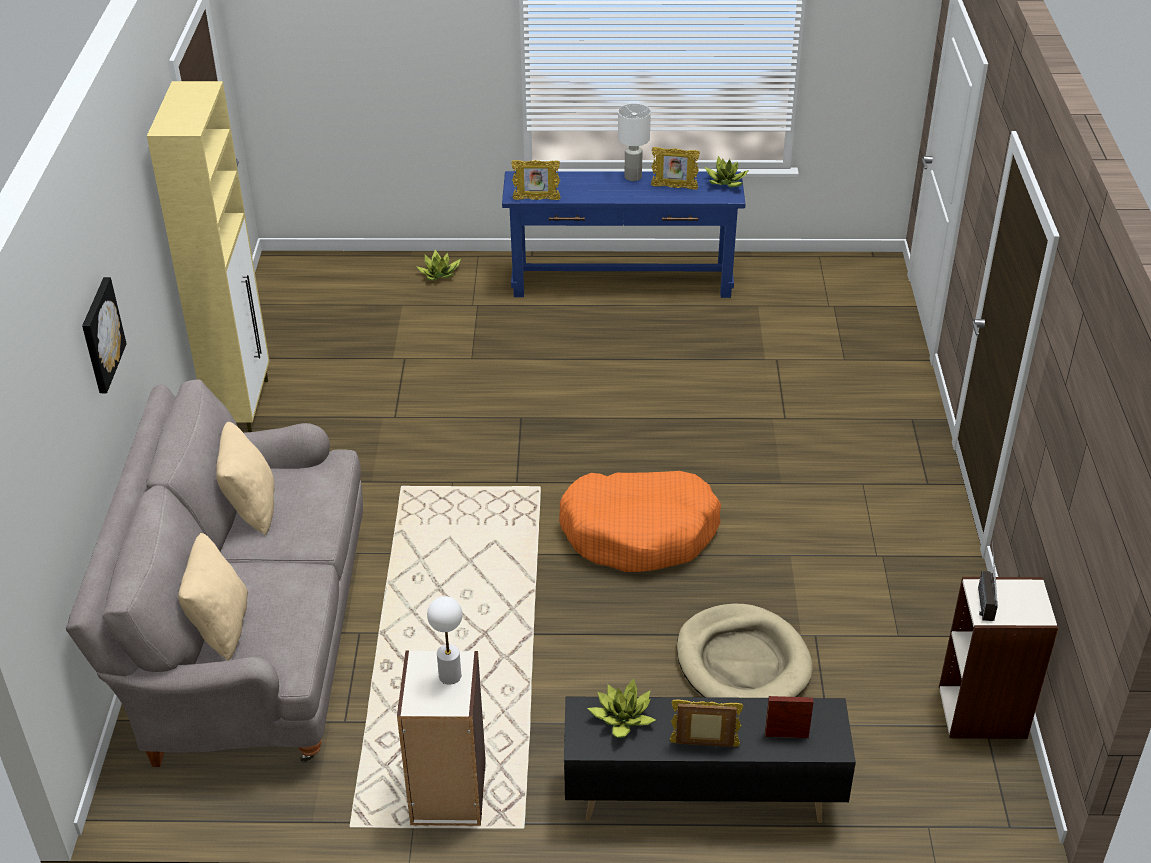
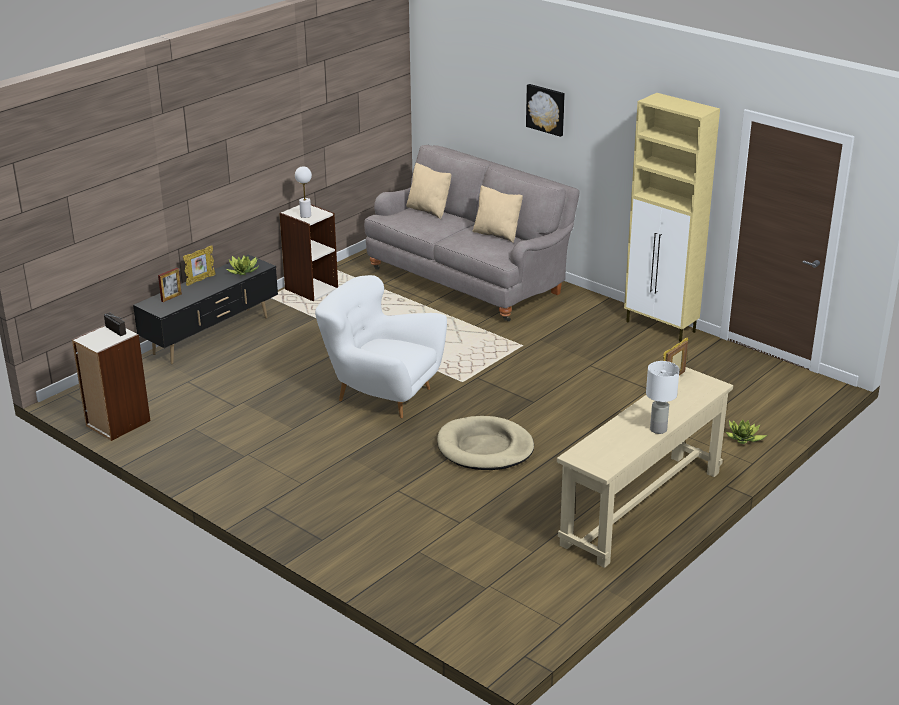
camera: 130 degrees right, 10 degrees down
(622, 281) = (642, 507): blue console table -> beige console table
(640, 532) = (382, 394): orange dog bed -> white armchair
(674, 187) = (619, 439): picture frame -> none
(726, 182) = (598, 464): potted plant -> none
(742, 662) = (255, 379): beige dog bed -> beige dog bed (485, 448)

